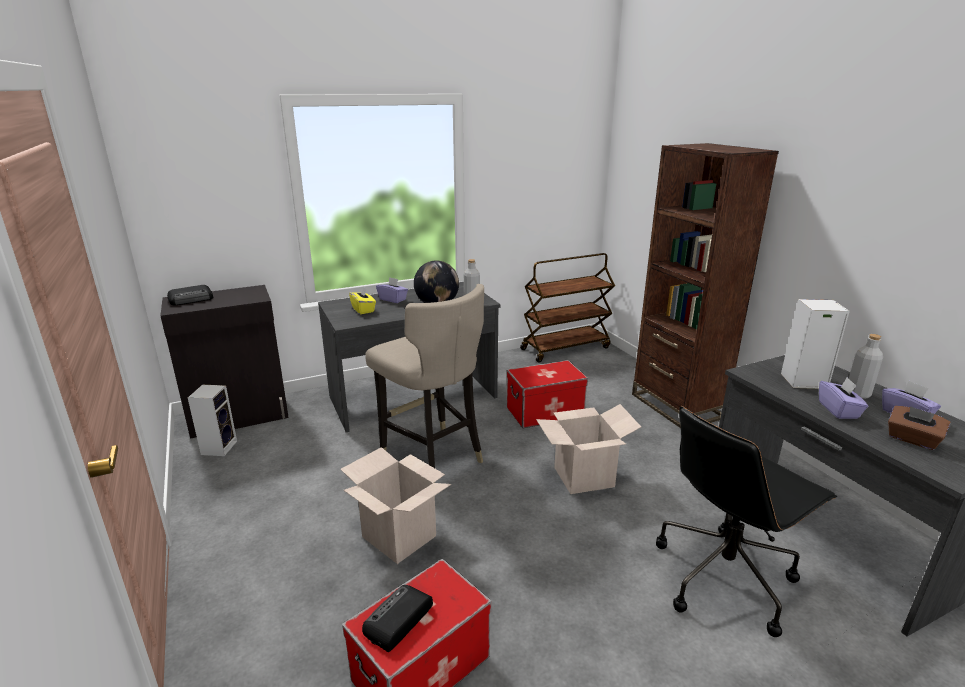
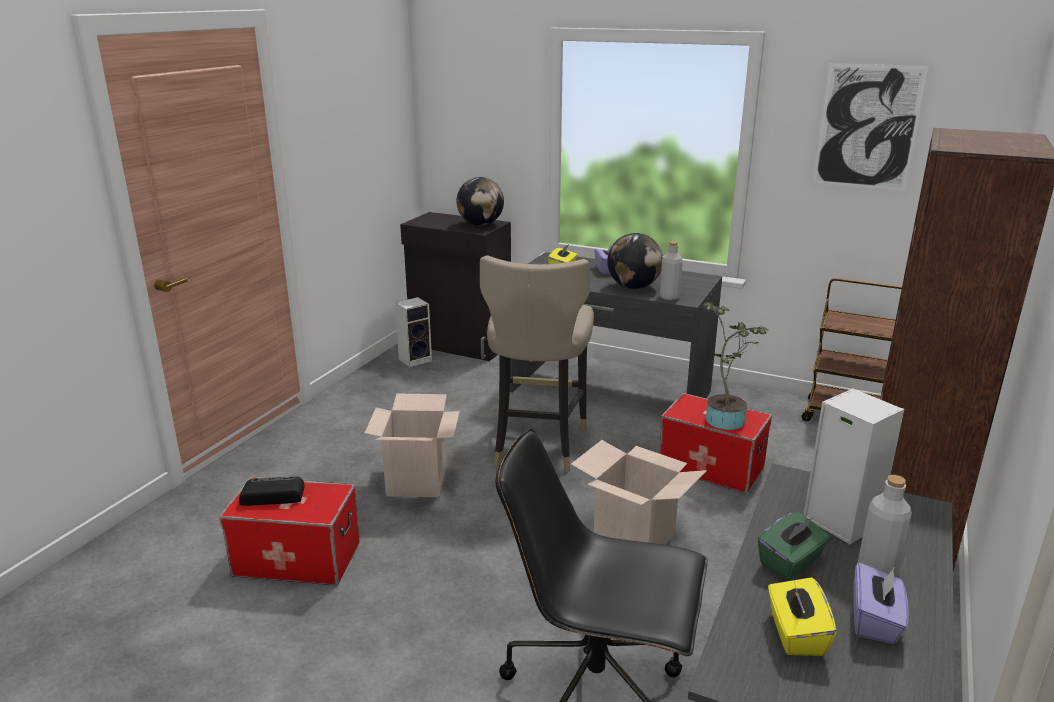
camera: 50 degrees right, 0 degrees up
(192, 299) = (441, 218): radio -> none
(244, 293) = (480, 224): none -> globe
(532, 157) = (867, 127): none -> picture
(554, 372) = (726, 418): none -> potted plant
(838, 410) = (791, 562): purple tissue box -> green tissue box
(912, 439) = (795, 634): brown tissue box -> yellow tissue box

